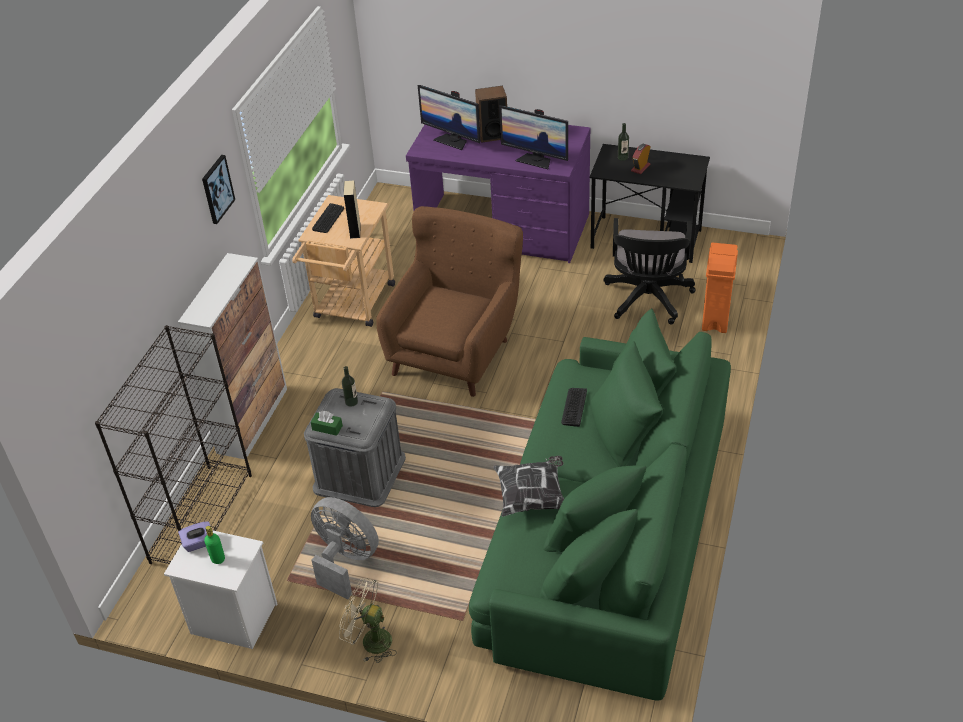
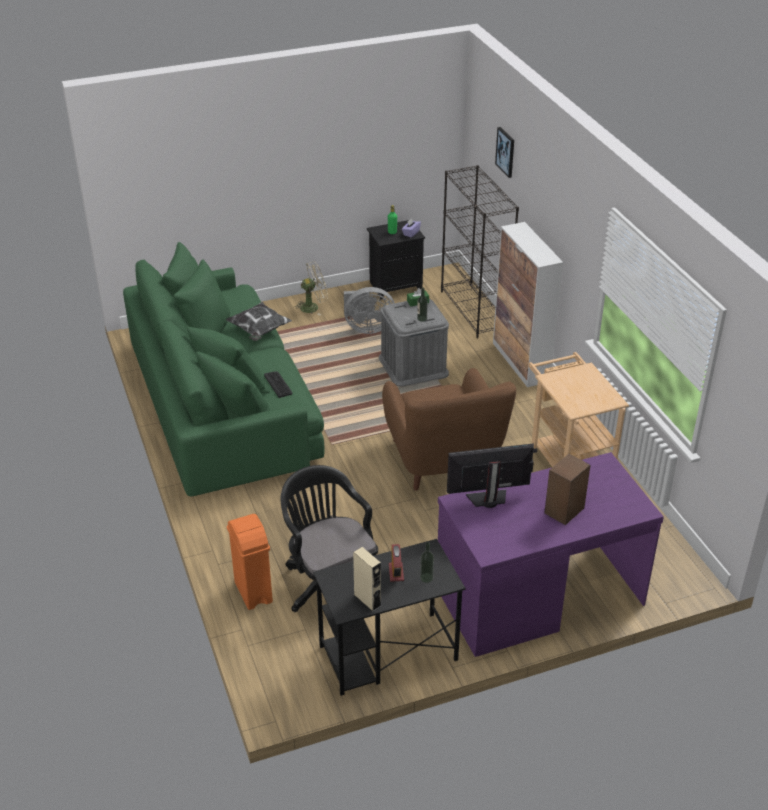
camera: 140 degrees right, 5 degrees down
(217, 189) = (581, 223): picture -> picture (506, 152)
(231, 619) = (395, 286): white nightstand -> black nightstand
(328, 219) = (594, 385): keyboard -> none
(355, 230) = (560, 385): beige speaker -> beige speaker (367, 600)
(452, 141) = (591, 486): monitor -> none

